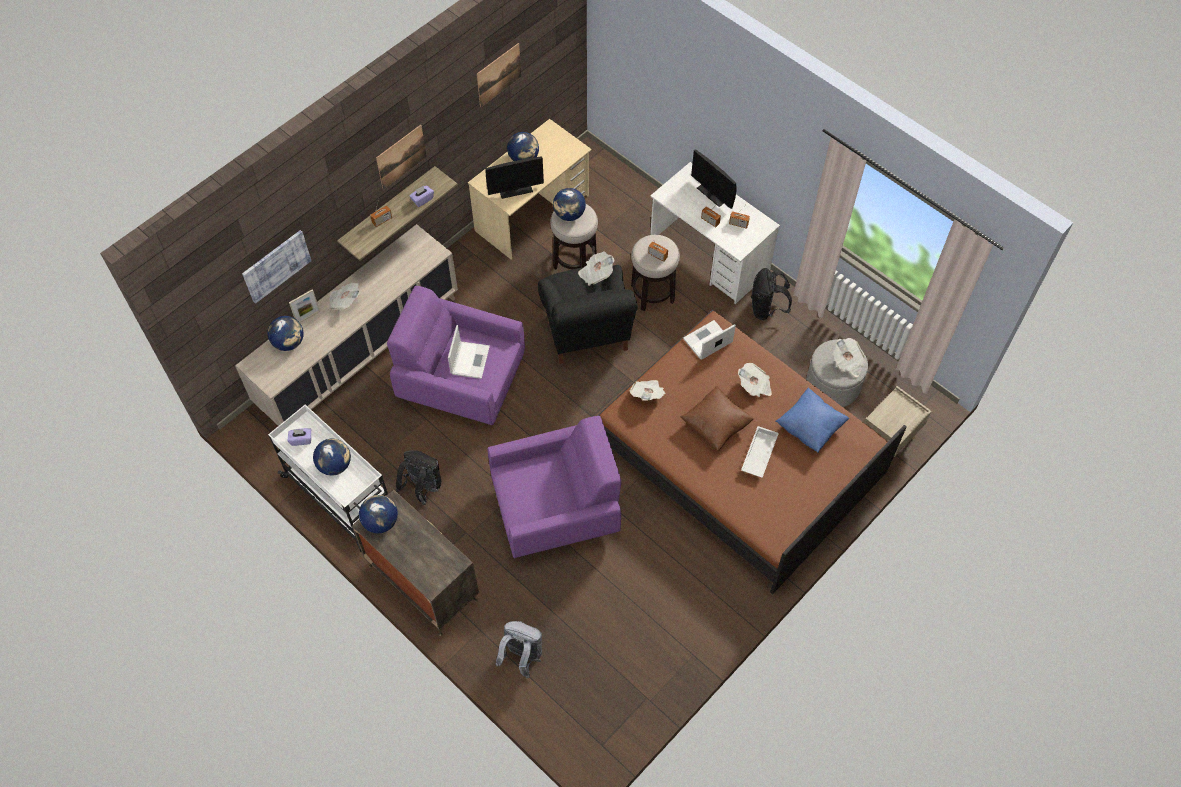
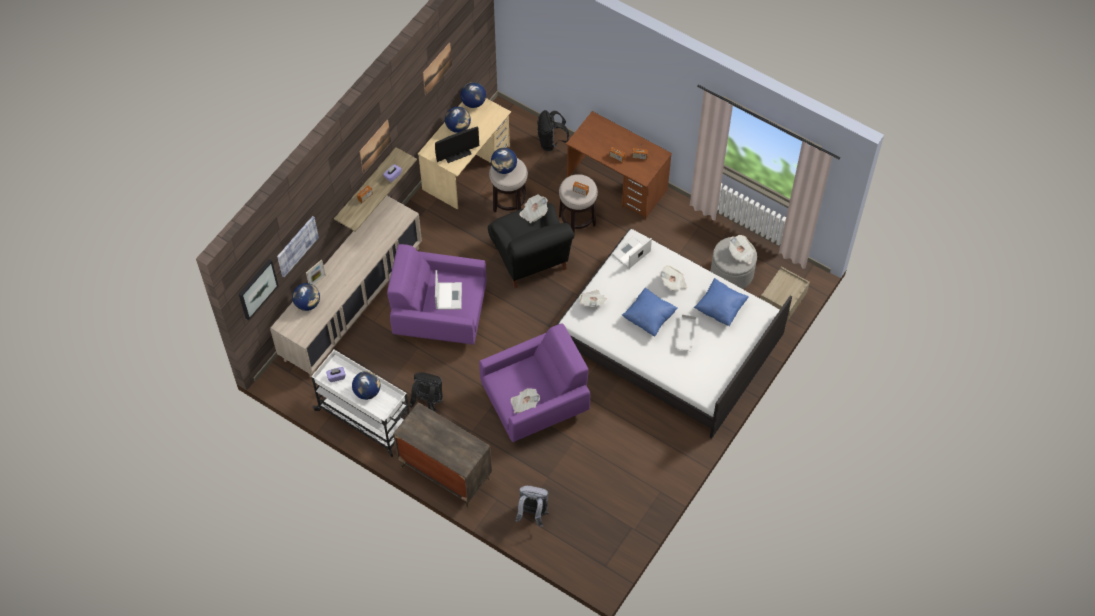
camera: 10 degrees left, 0 degrees up
(210, 311) = (257, 289): none -> picture
(344, 301) = (343, 265): newspaper -> newspaper (524, 404)
(380, 522) = (414, 427): globe -> globe (473, 102)
(709, 257) = (617, 183): white desk -> brown desk
(712, 193) = (615, 135): monitor -> none
(716, 425) = (649, 317): brown pillow -> blue pillow
(739, 457) = (669, 340): brown bed -> white bed
(766, 309) = (670, 220): black backpack -> black backpack (551, 142)

